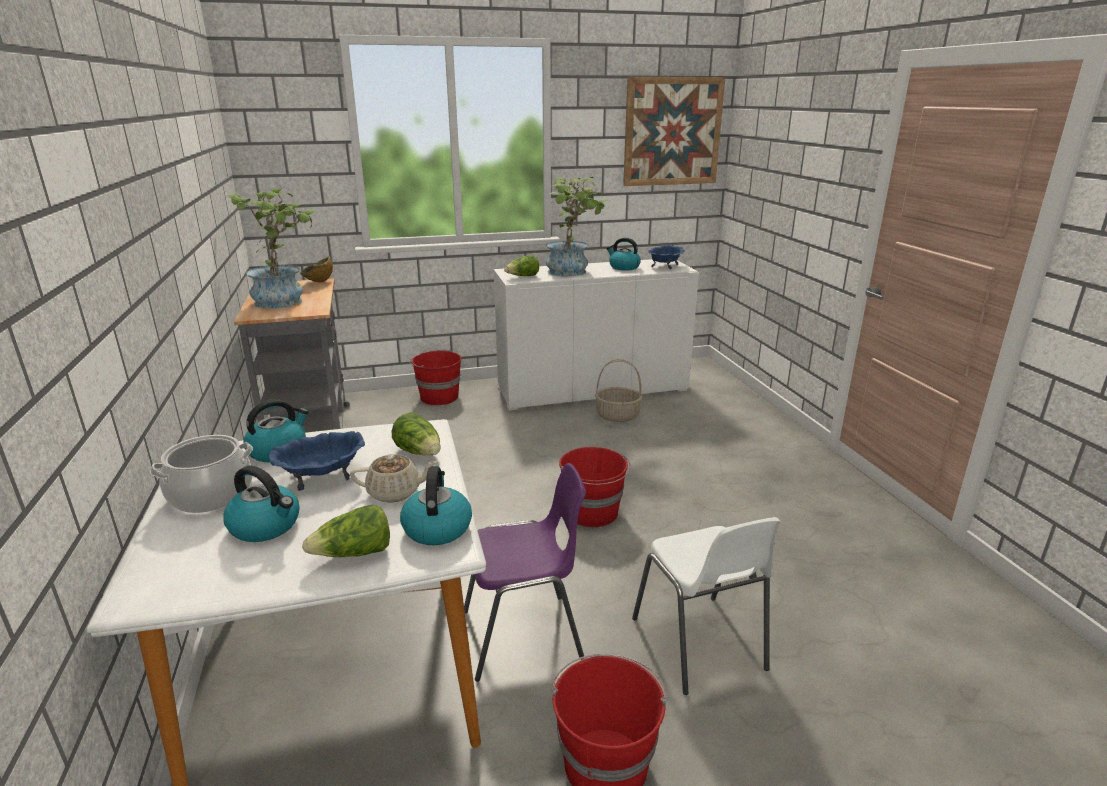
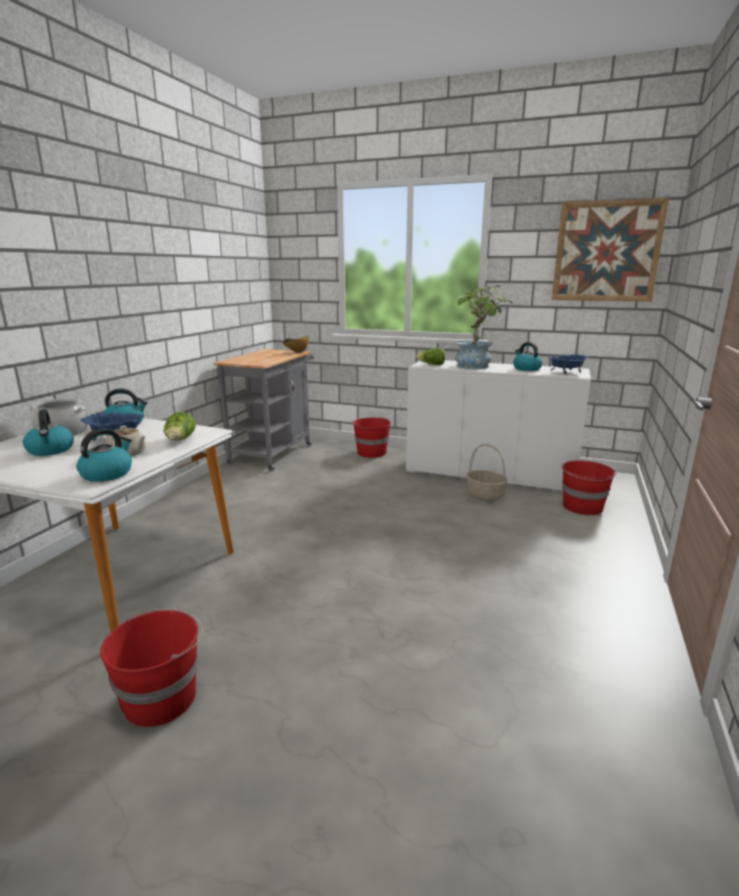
camera: 35 degrees right, 5 degrees down
(285, 300) = (260, 357): potted plant -> none
(354, 554) = (52, 472): lettuce -> none
(525, 635) = (226, 603): purple chair -> none
(592, 513) = (373, 550): red bucket -> red bucket (583, 507)
(700, 645) = (322, 665): white chair -> none

